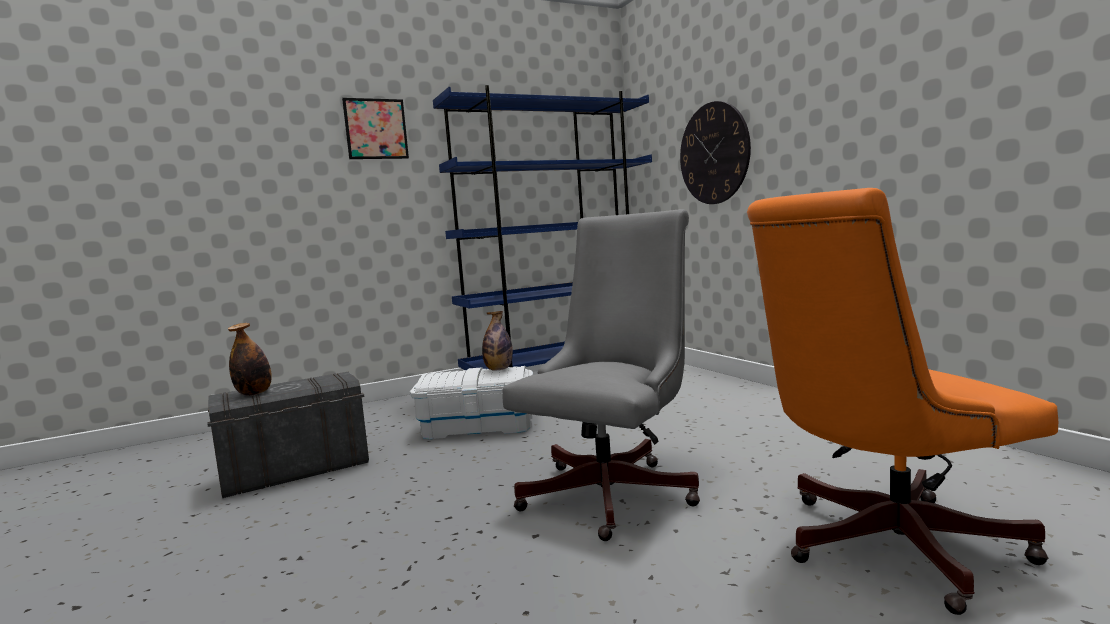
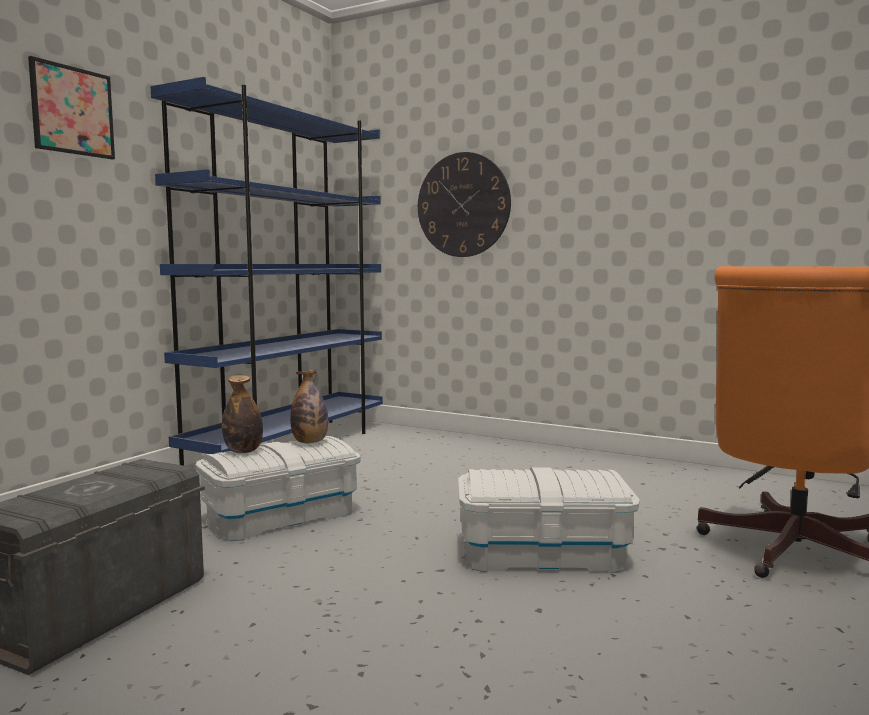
camera: 35 degrees left, 0 degrees up
(254, 393) = (57, 502): bottle -> bottle (243, 451)
(615, 491) = (543, 554): grey office chair -> white storage box

